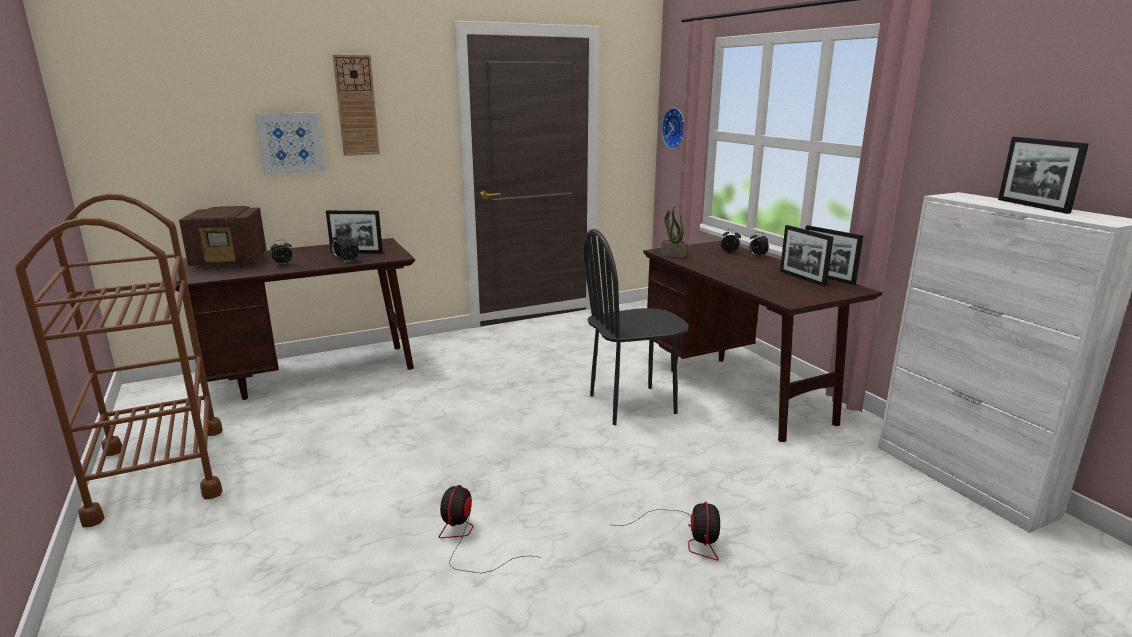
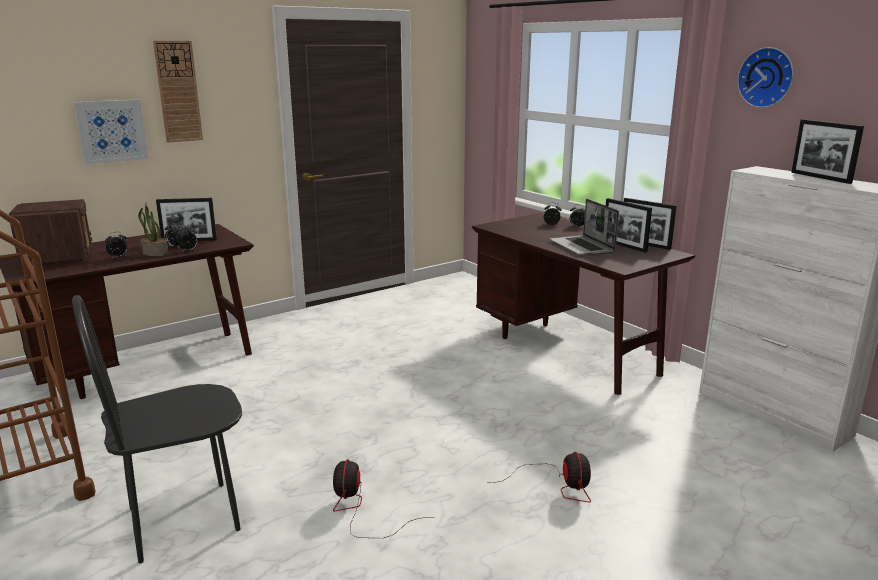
camera: 10 degrees left, 0 degrees up
(231, 262) = (58, 257): radio -> radio turned 90 degrees counterclockwise
(632, 404) = (476, 372): black chair -> black chair (184, 519)
(672, 255) = (501, 229): potted plant -> potted plant (155, 253)
(676, 128) = (485, 107): wall clock -> wall clock (767, 77)
(754, 277) = (583, 247): none -> laptop

